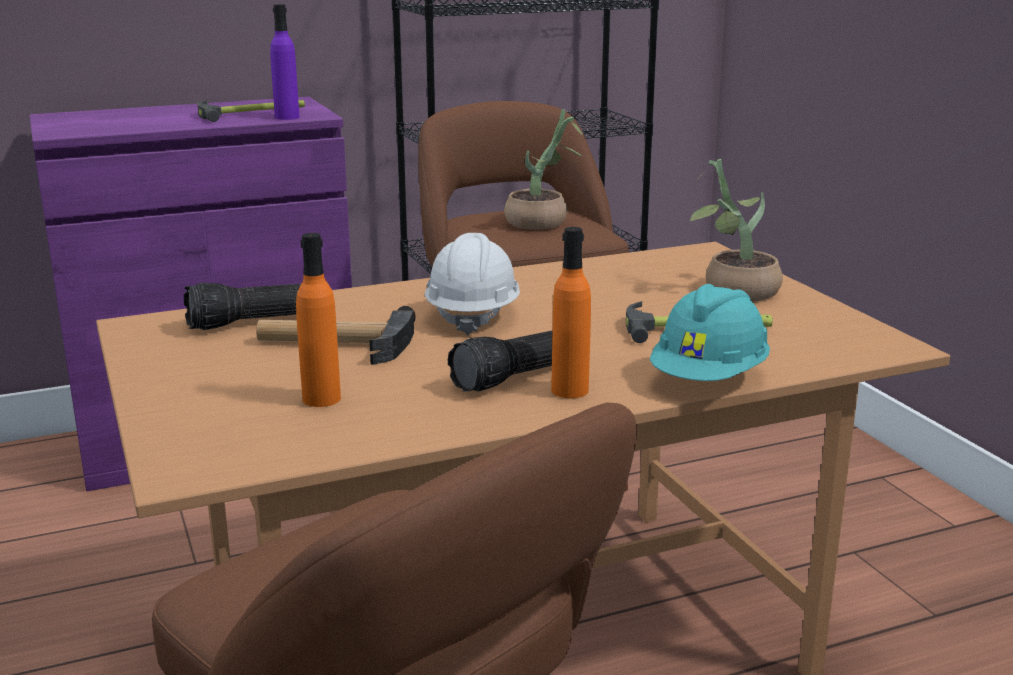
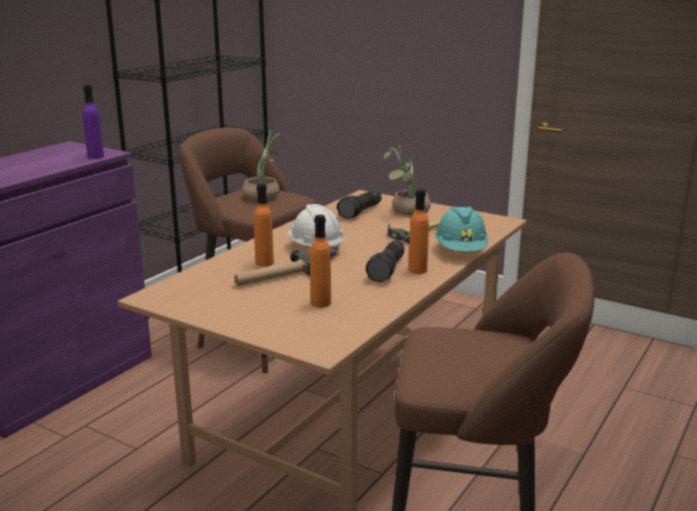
camera: 35 degrees left, 0 degrees up
(253, 113) = (65, 157): hammer -> none
(254, 322) = (213, 279): flashlight -> flashlight (361, 212)
(362, 317) = (264, 263): none -> orange bottle

